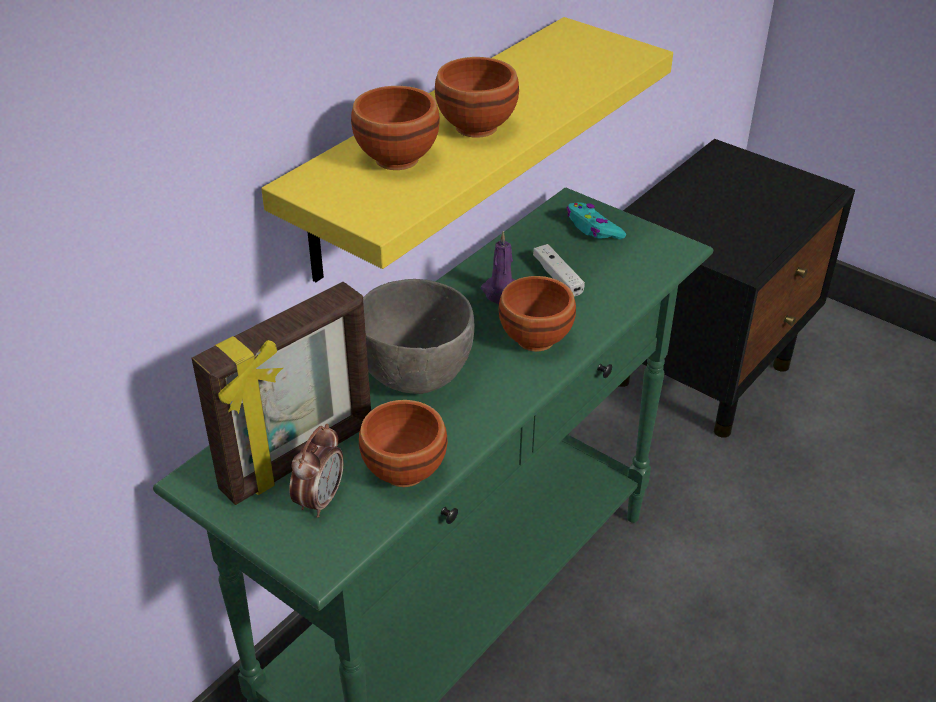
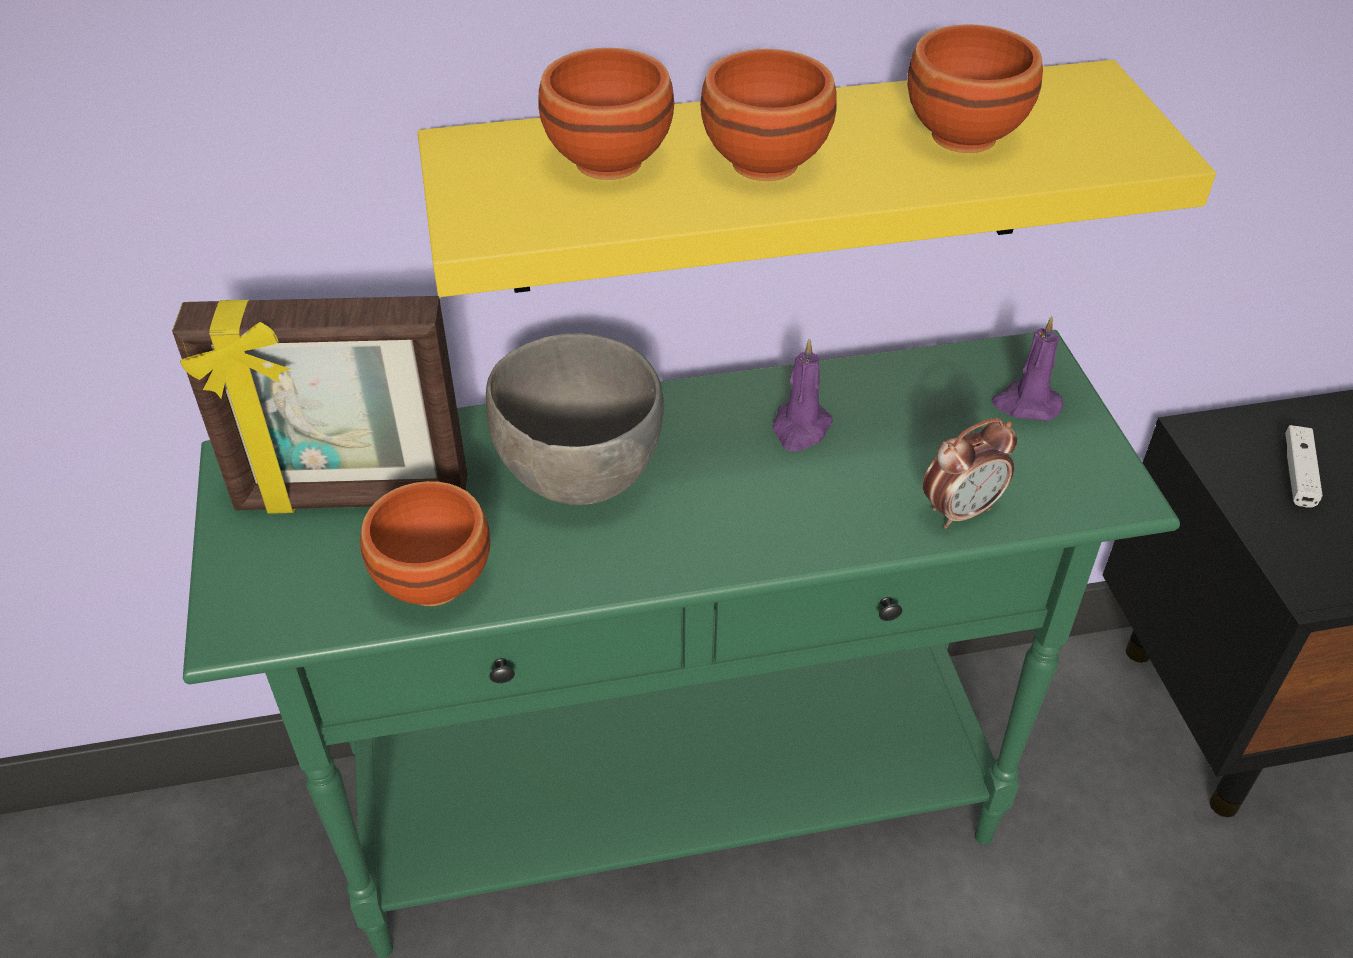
camera: 40 degrees right, 5 degrees up
(320, 500) = (316, 558): alarm clock -> alarm clock (961, 511)
(538, 339) = (775, 513): brown bowl -> brown bowl (967, 137)
(557, 277) = (898, 445): white game controller -> white game controller (1298, 473)
(593, 228) = (1025, 404): turquoise game controller -> purple candle

